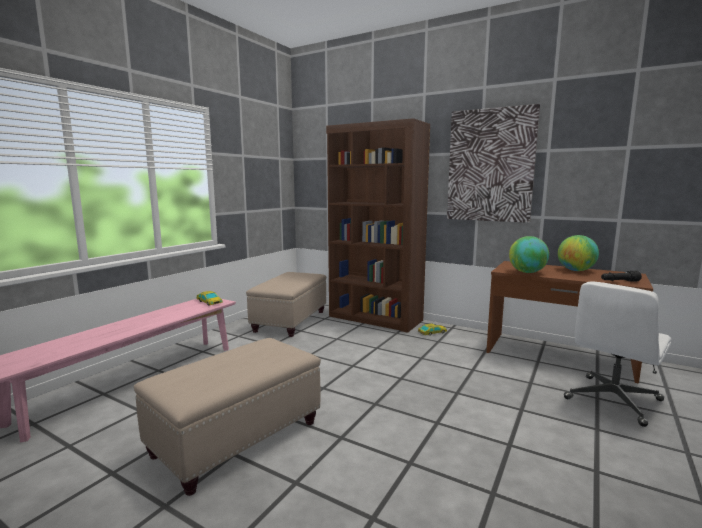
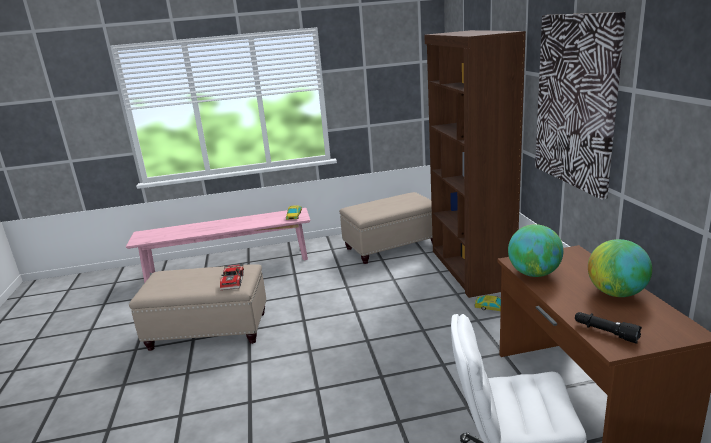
camera: 50 degrees right, 10 degrees up
(282, 353) = (234, 281): none -> toy car

